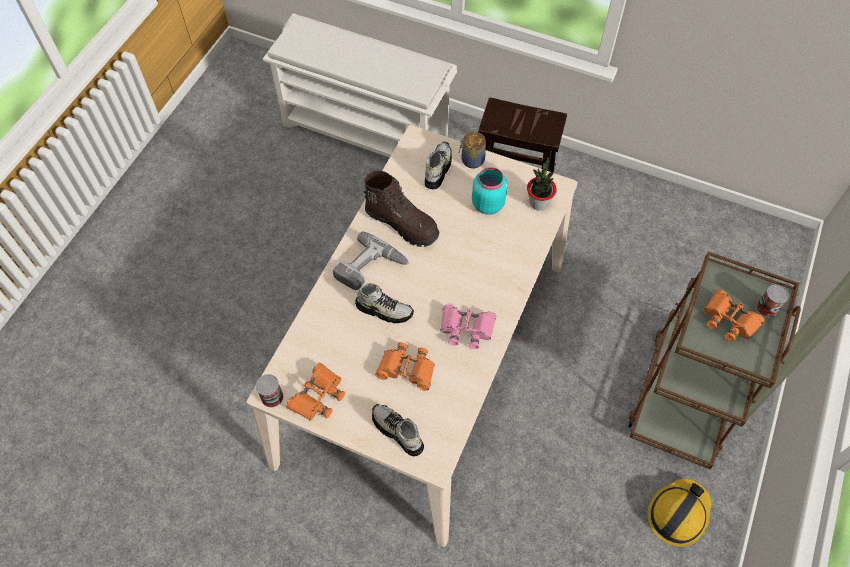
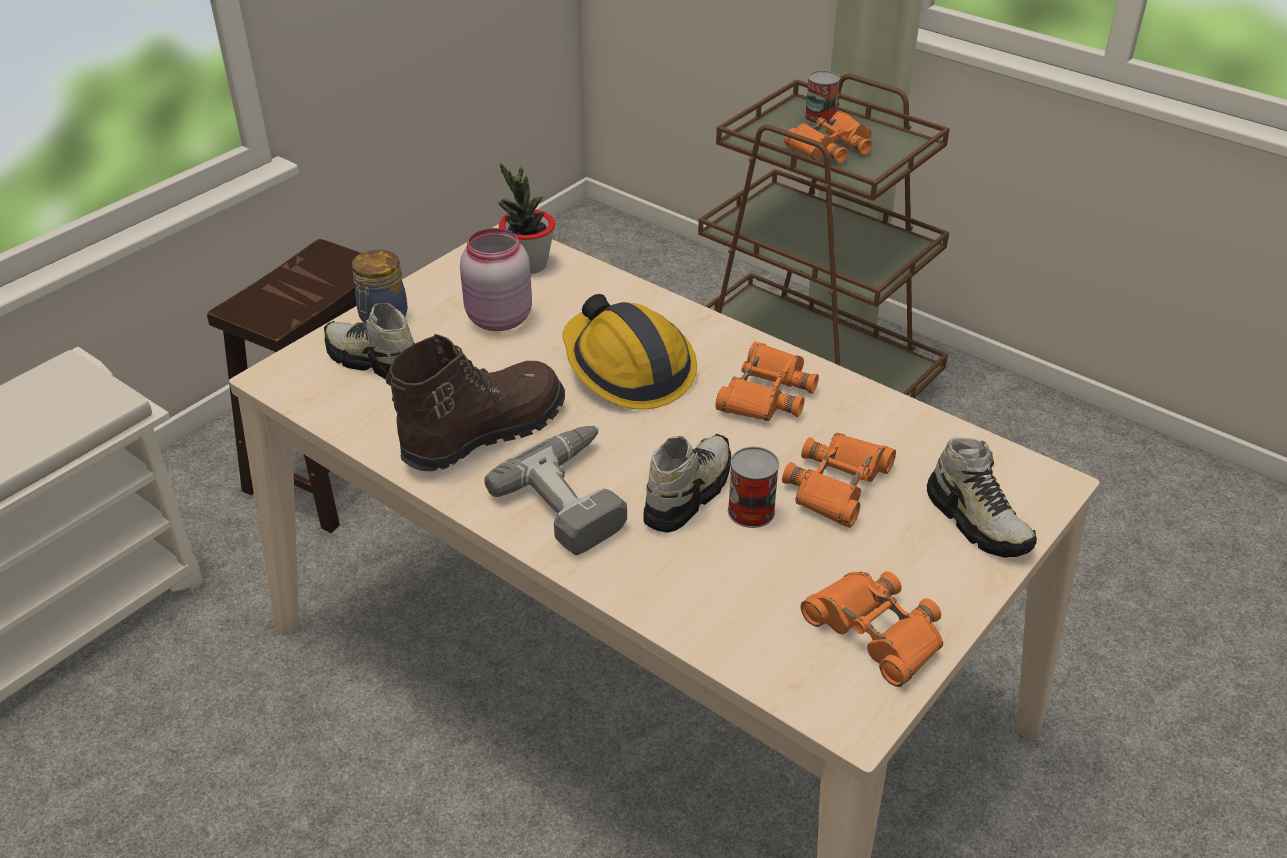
camera: 75 degrees left, 20 degrees down
(272, 397) = (864, 716): can -> can (751, 511)
(397, 432) = (978, 522): shoe -> shoe turned 90 degrees counterclockwise
(466, 328) = (766, 393): pink binoculars -> orange binoculars
(487, 204) = (497, 319): turquoise jar -> pink jar
(677, 514) = (1000, 431): hard hat -> hard hat (627, 368)

